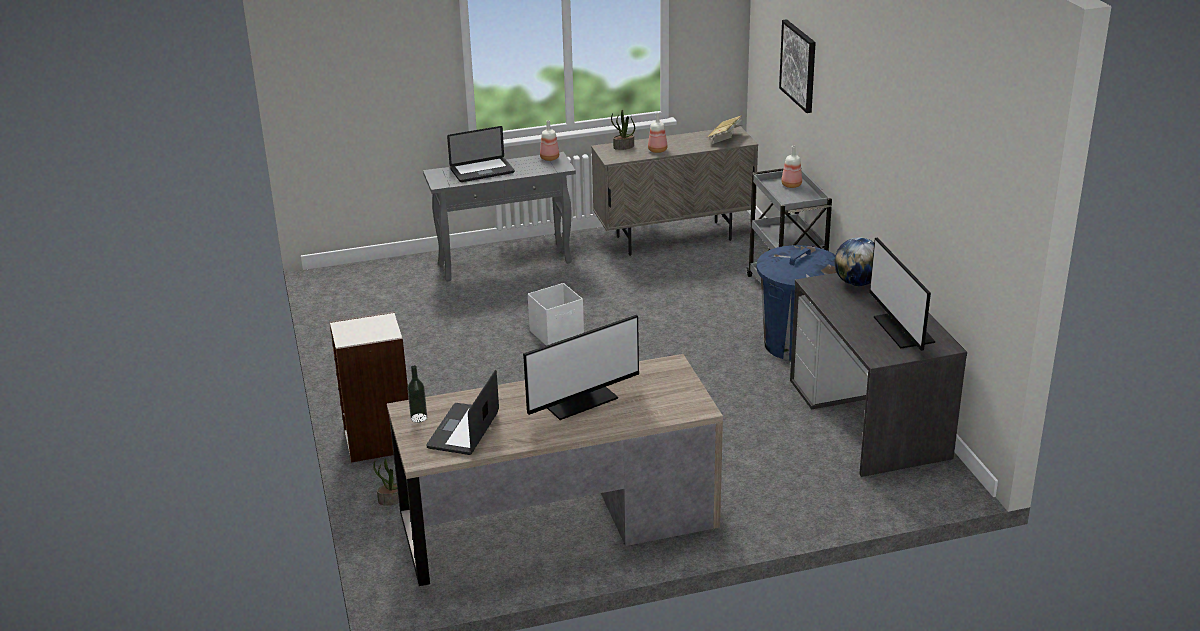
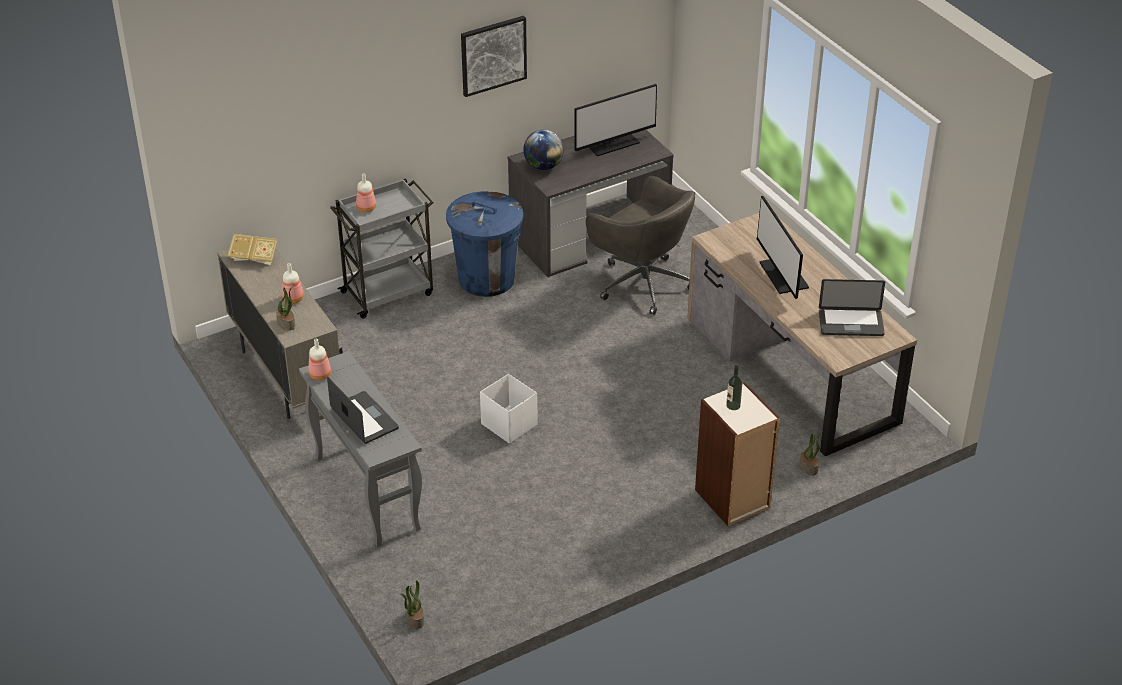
camera: 105 degrees left, 10 degrees up
(351, 272) = (414, 619): none -> potted plant
(419, 418) = (847, 350): bottle -> bottle (733, 405)
(579, 400) = (782, 275): monitor -> monitor turned 150 degrees counterclockwise
(763, 441) = (642, 282): none -> grey office chair
(799, 65) = (306, 122): picture -> picture (493, 55)

